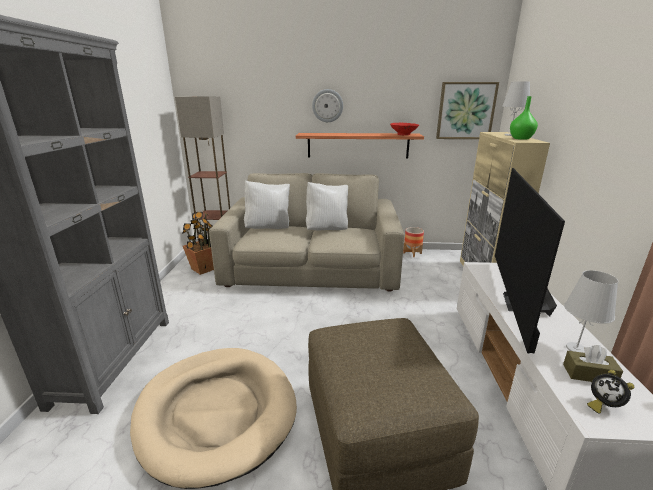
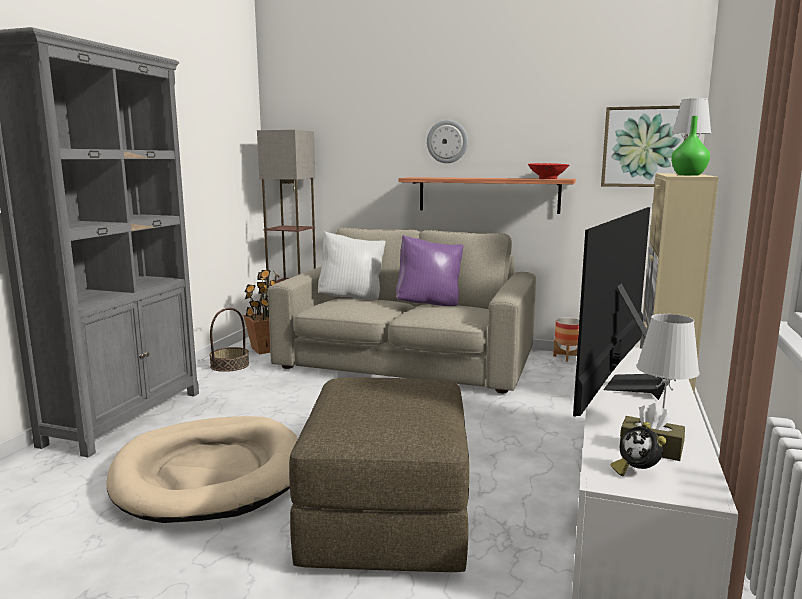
camera: 15 degrees right, 10 degrees down
(181, 289) = (230, 365): none -> basket
(327, 229) = (429, 304): white pillow -> purple pillow

